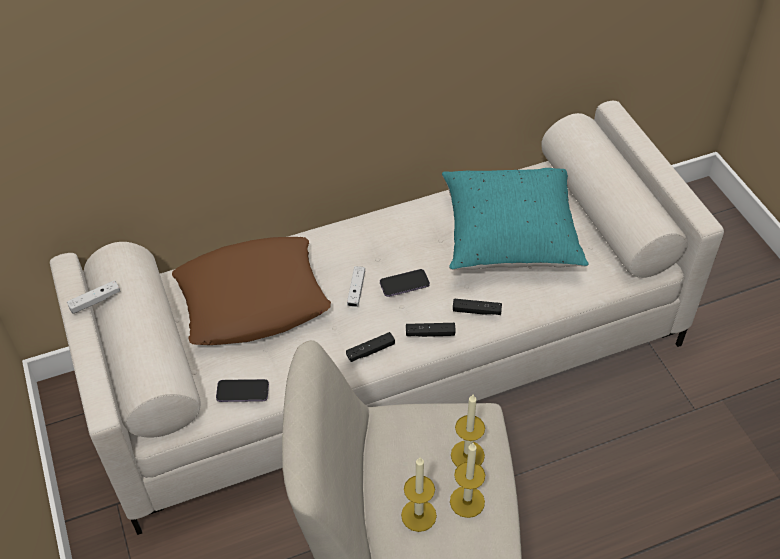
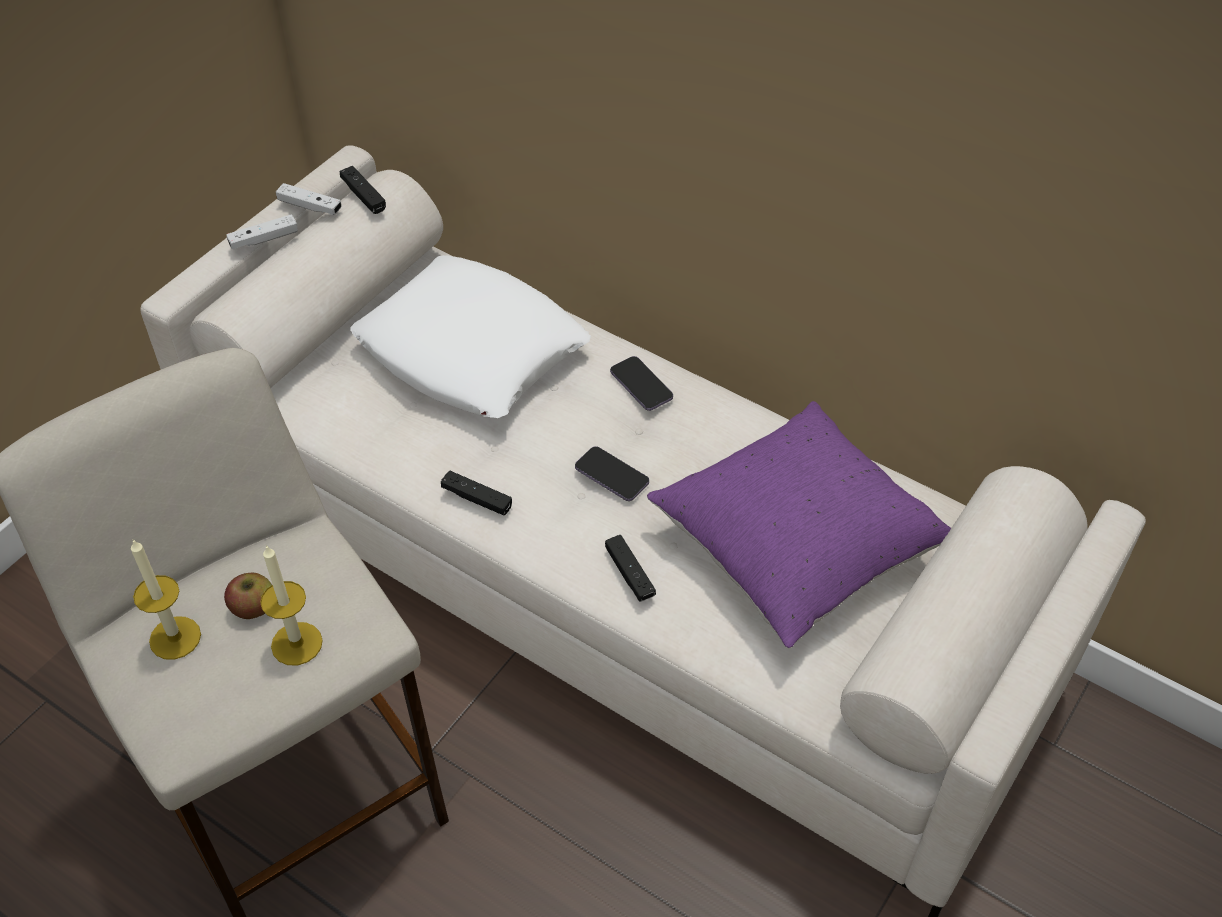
camera: 55 degrees right, 0 degrees up
(242, 392) = (329, 415): phone -> phone (641, 385)
(253, 299) = (472, 350): brown pillow -> white pillow
(356, 290) = (561, 434): white game controller -> white game controller (264, 239)
(424, 465) = (253, 607): none -> apple
(430, 333) = (552, 544): black game controller -> black game controller (363, 196)
(467, 501) = (223, 678): candle -> none
(509, 237) = (796, 546): turquoise pillow -> purple pillow

